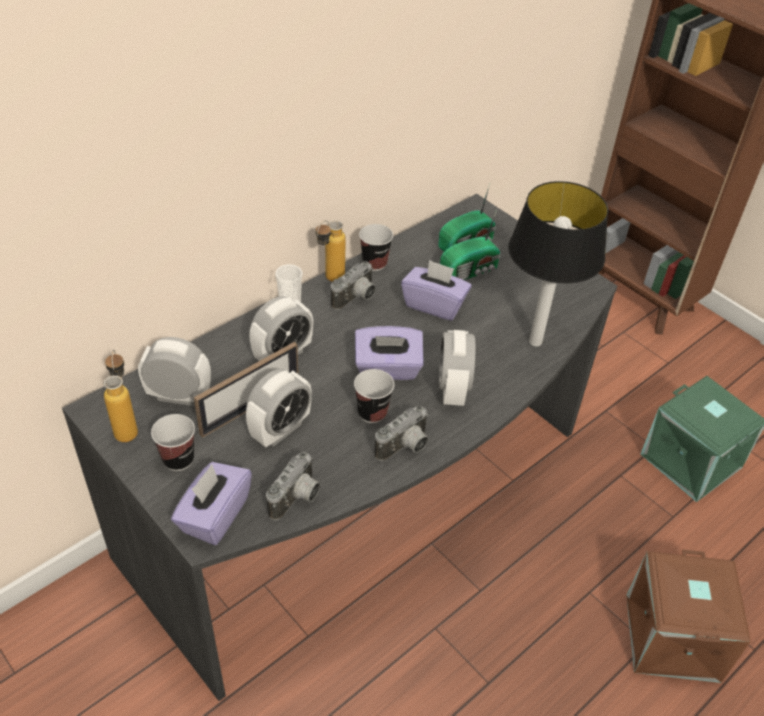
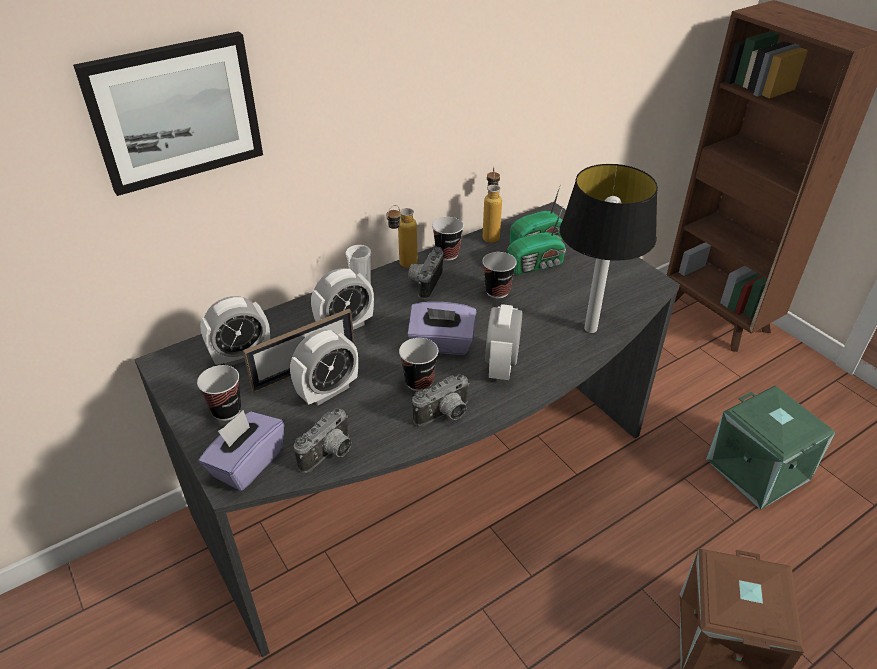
camera: 10 degrees right, 5 degrees down
(109, 152) = (175, 112): none -> picture
(127, 426) = (187, 378): bottle -> bottle (490, 234)
(179, 396) = (241, 355): alarm clock -> alarm clock turned 135 degrees clockwise
(356, 299) = (424, 283): camera -> camera turned 150 degrees clockwise
(434, 304) = (497, 291): purple tissue box -> cup

